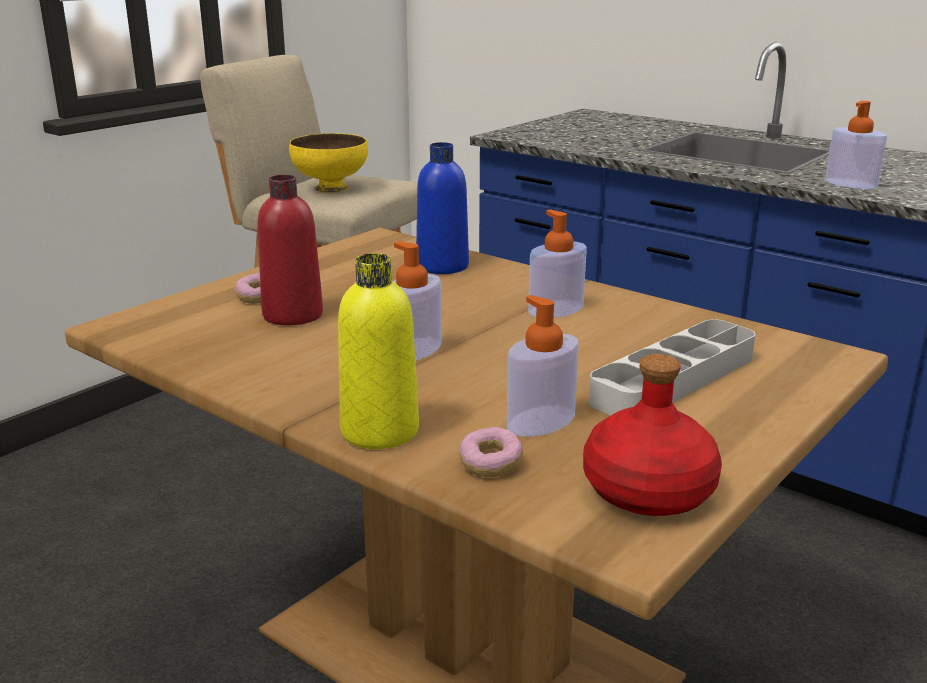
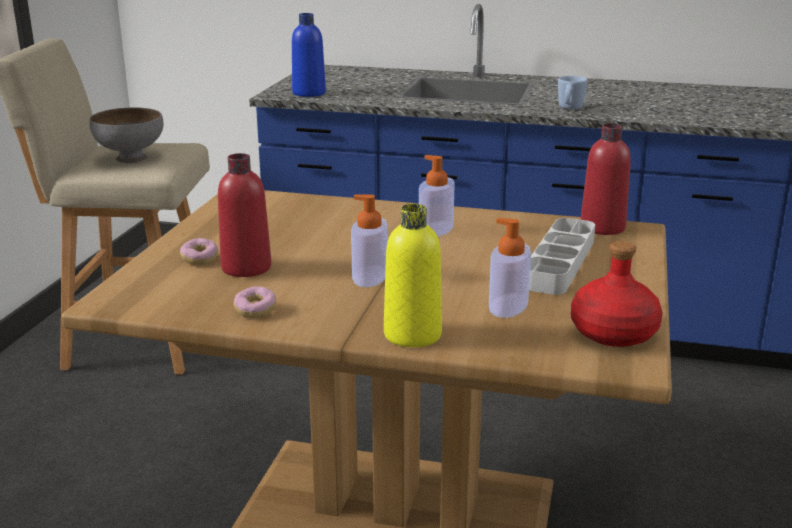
camera: 25 degrees left, 0 degrees up
(330, 188) = (130, 158): yellow bowl -> grey bowl
(442, 266) = (317, 211): blue bottle -> blue bottle (309, 93)
(490, 464) = (507, 339): donut -> donut (255, 311)
(785, 344) = (602, 227): none -> red bottle
(851, 184) = (569, 108): soap dispenser -> blue mug

